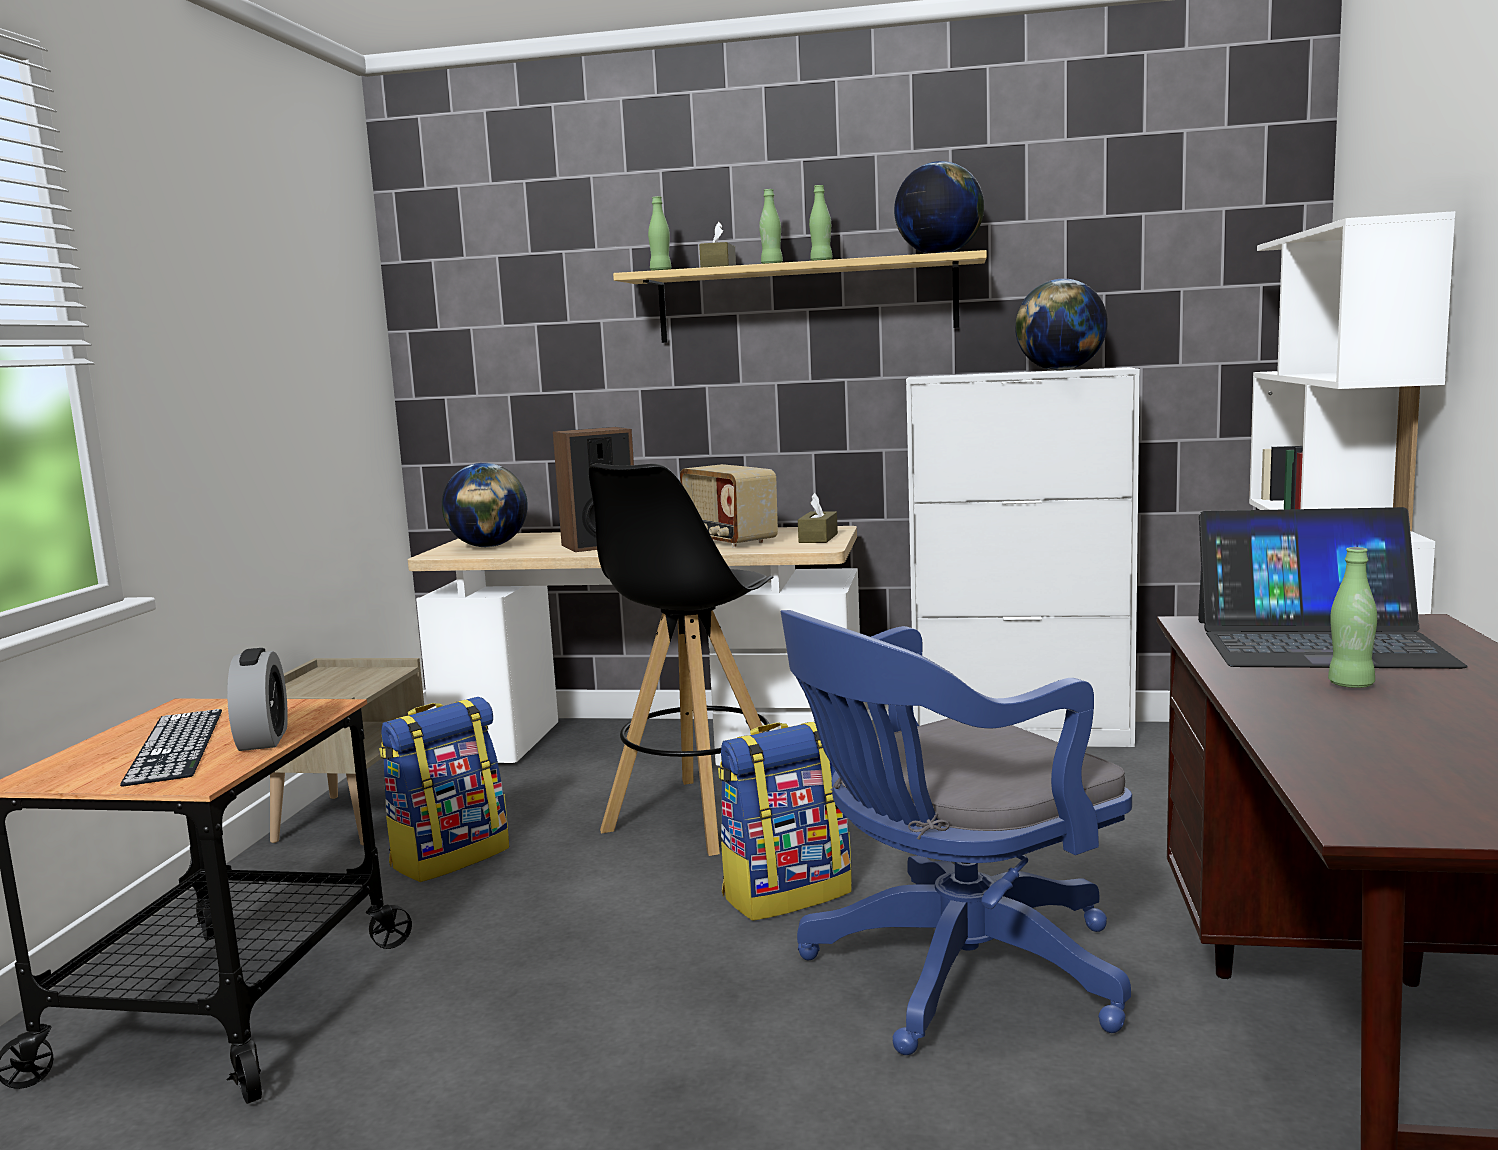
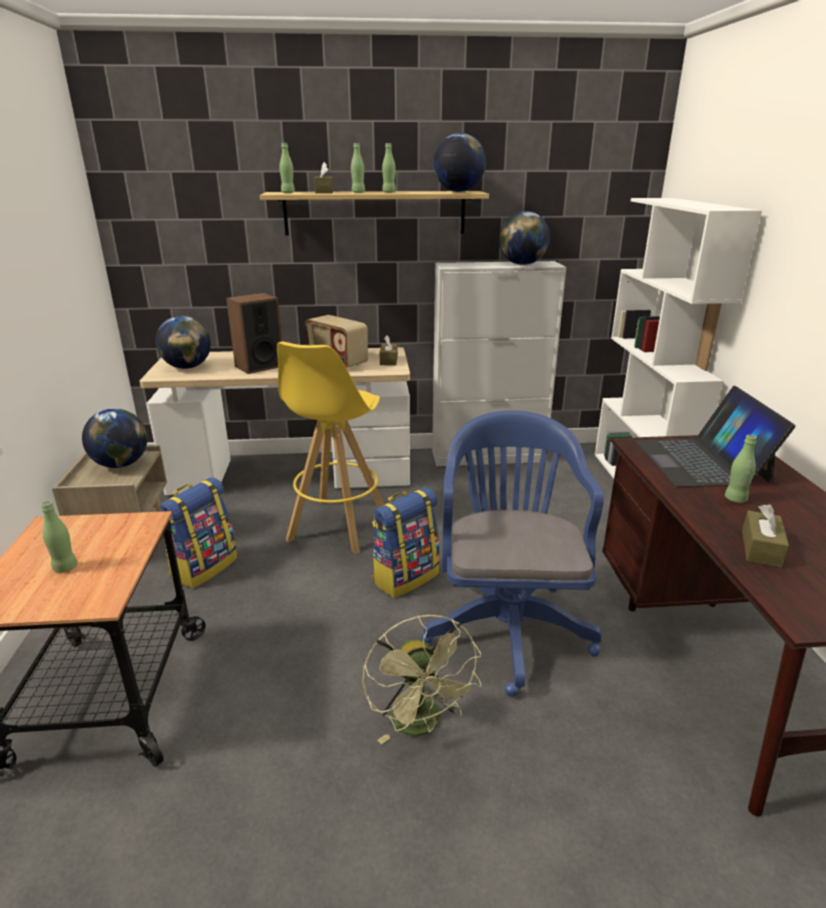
camera: 15 degrees left, 15 degrees up
(176, 746) = (65, 567): keyboard -> green bottle
(263, 739) = (123, 557): alarm clock -> none
(351, 679) = (121, 464): none -> globe
(697, 815) = (337, 525): black stool -> yellow stool
(720, 1105) = (422, 725): none -> green fan
(952, 974) = (507, 623): blue office chair -> blue office chair turned 135 degrees clockwise
(1319, 642) = (701, 461): laptop -> laptop turned 90 degrees clockwise
(1352, 739) = (761, 548): none -> brown tissue box

